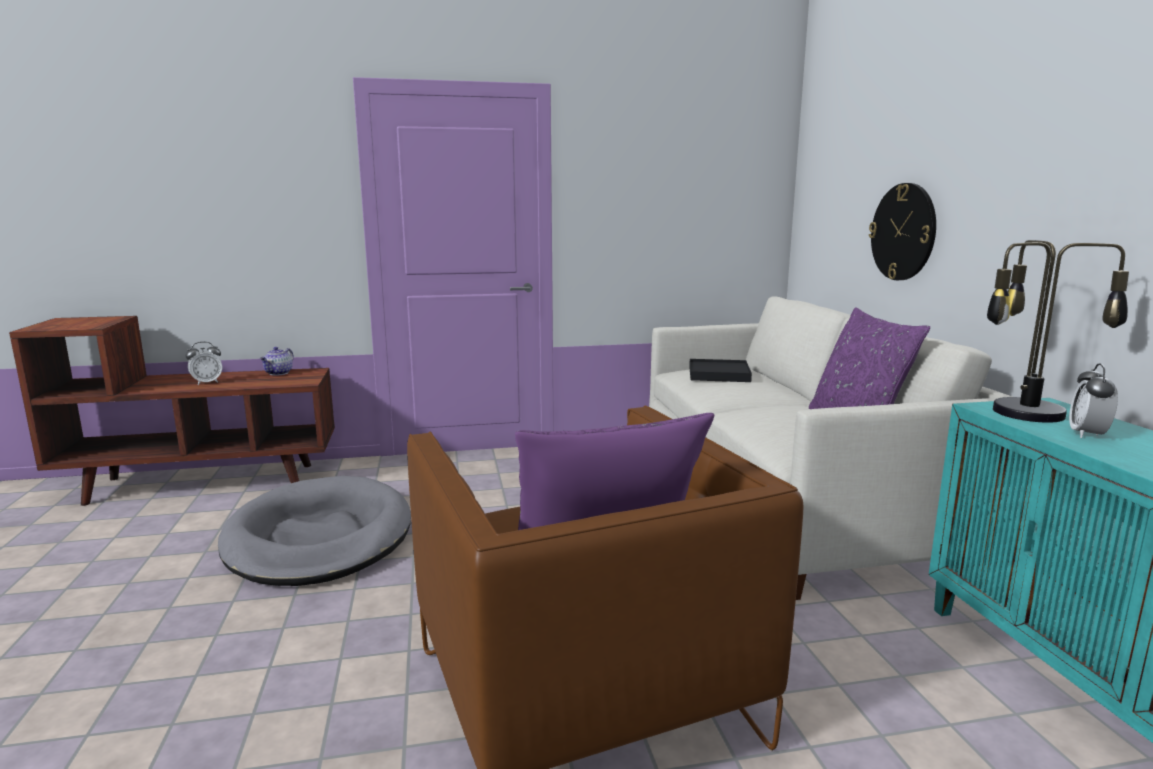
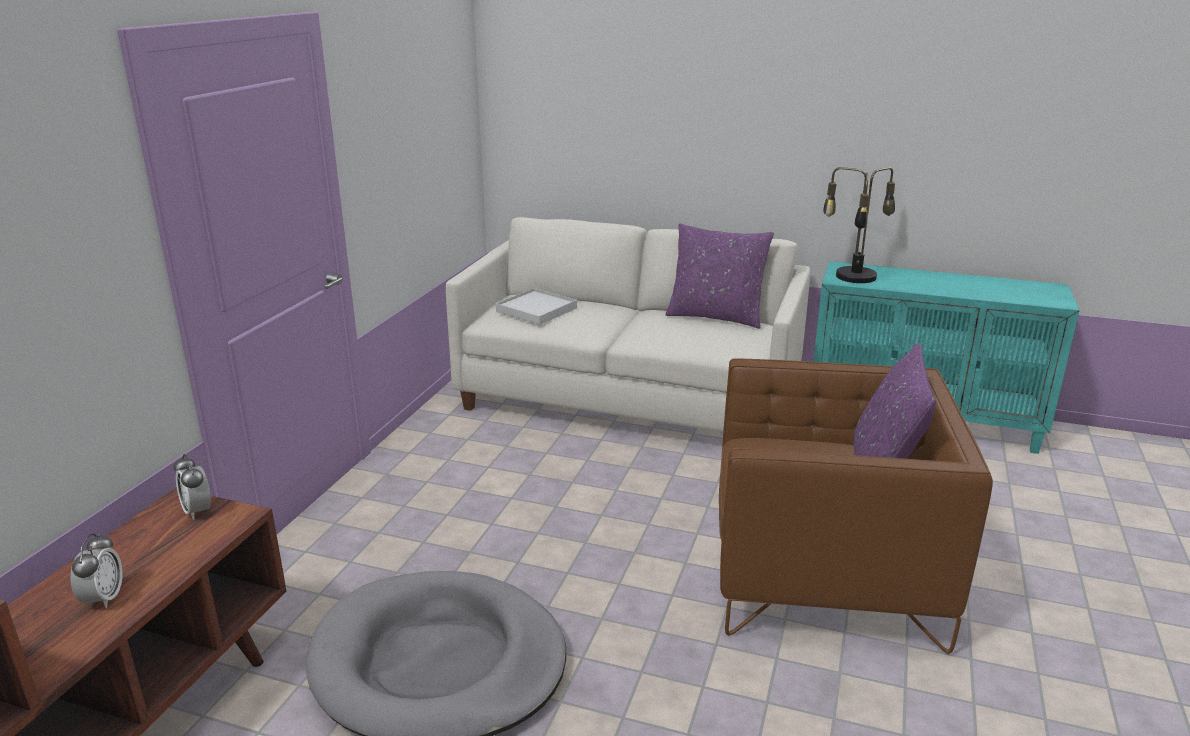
camera: 60 degrees left, 10 degrees up
(279, 373) = (146, 530): teapot -> none
(718, 374) = (536, 310): black tray -> white tray
(903, 232) = (660, 149): wall clock -> none
(1087, 434) = (901, 281): alarm clock -> alarm clock (197, 511)

